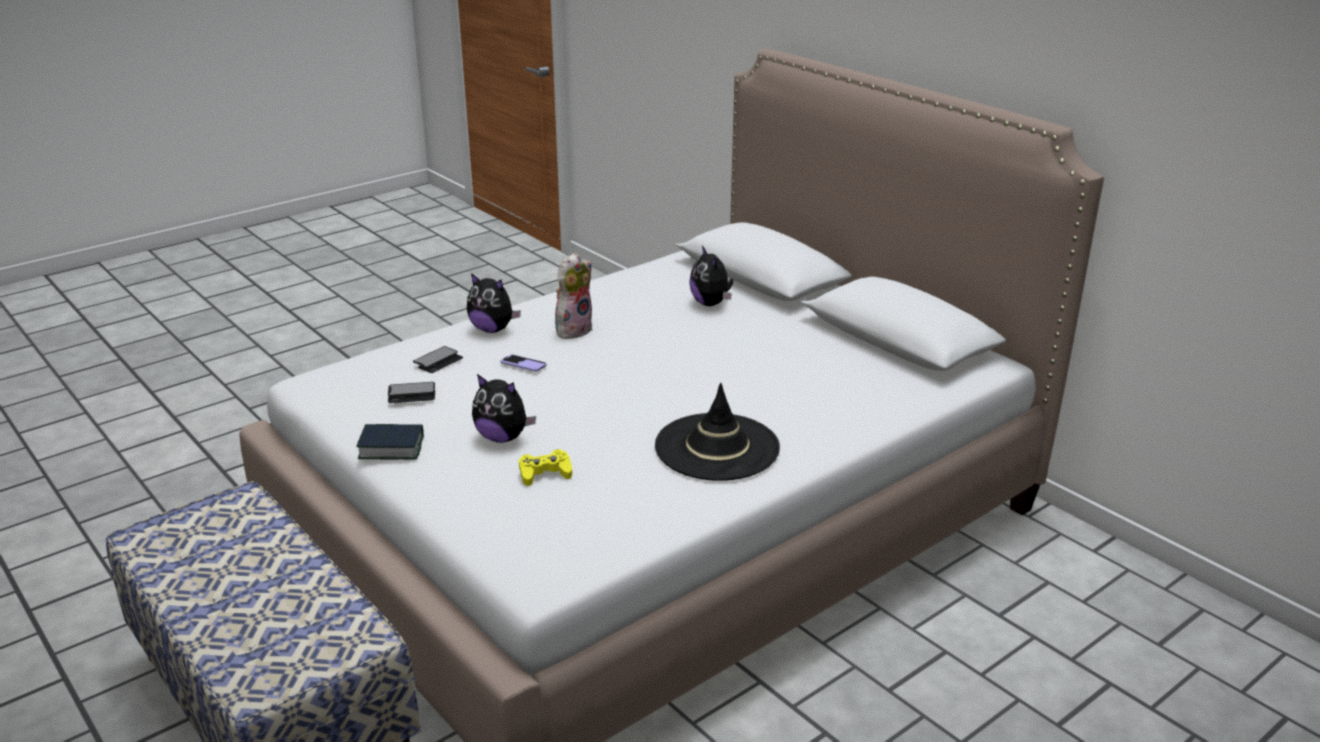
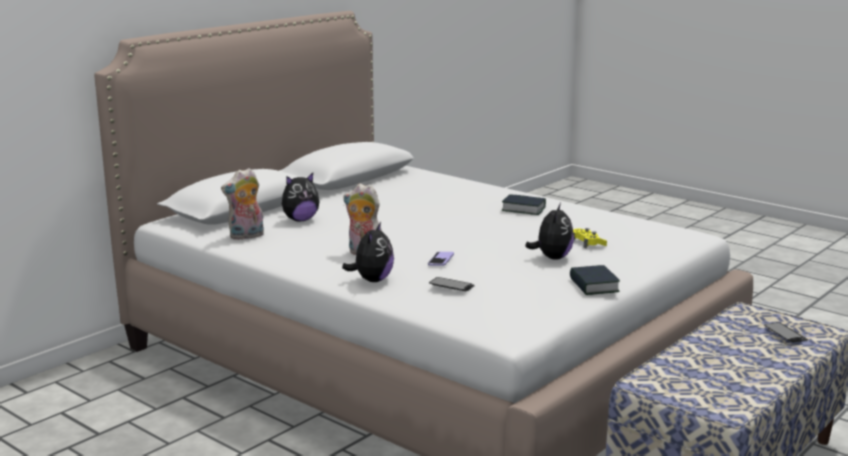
camera: 100 degrees left, 10 degrees down
(411, 394) = (514, 287): phone -> phone (785, 334)
(661, 278) = (246, 236): none -> plush toy
(717, 447) = (523, 209): black hat -> book

